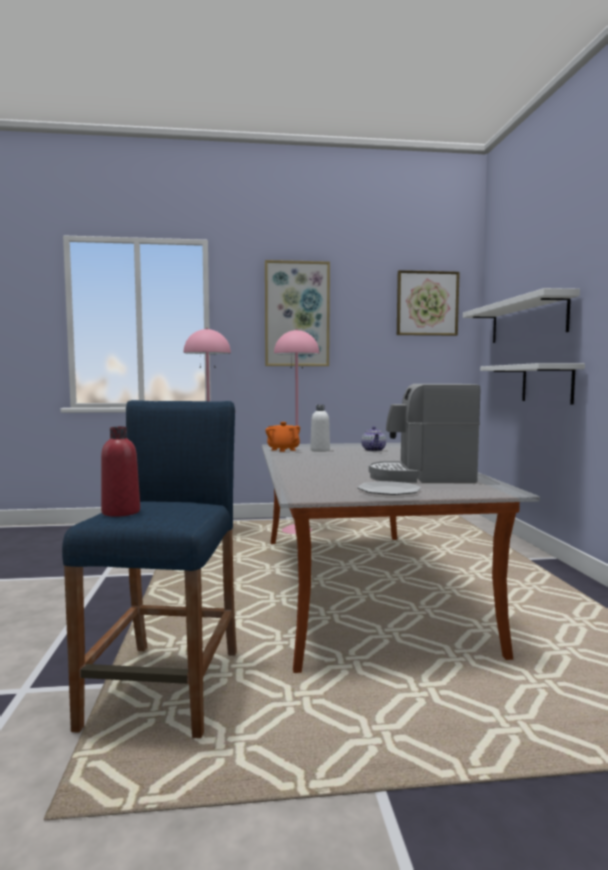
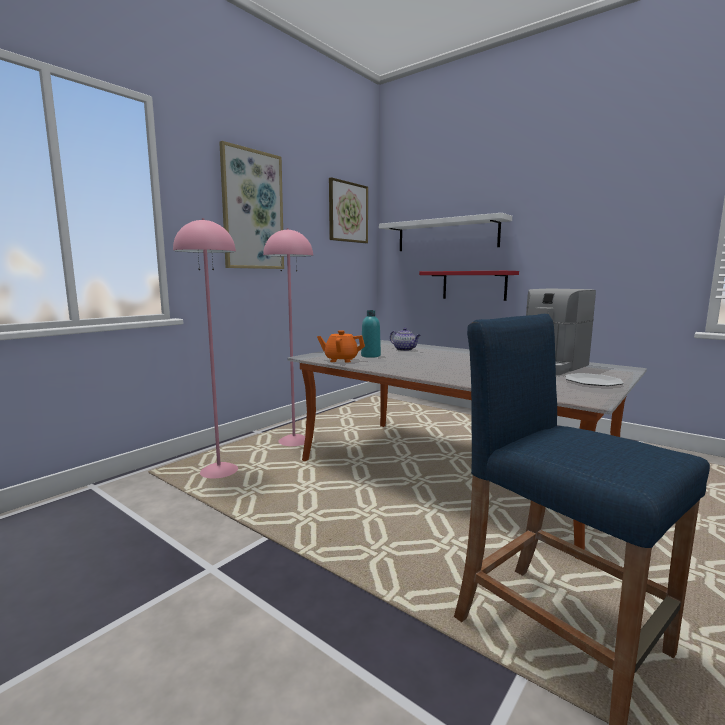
camera: 45 degrees left, 5 degrees up
(121, 512) = (613, 460): red bottle -> none
(320, 450) = (370, 356): white bottle -> turquoise bottle
(547, 383) = (474, 285): white shelf -> red shelf

